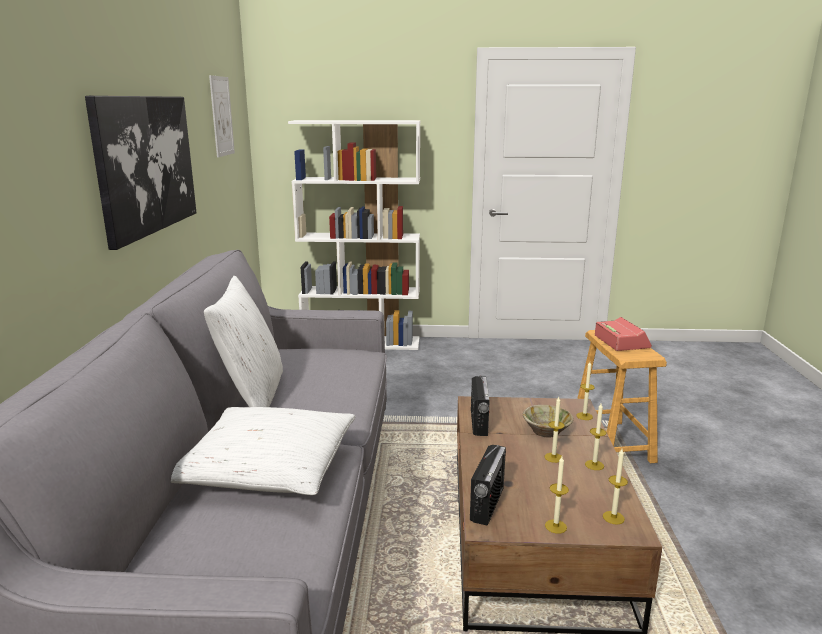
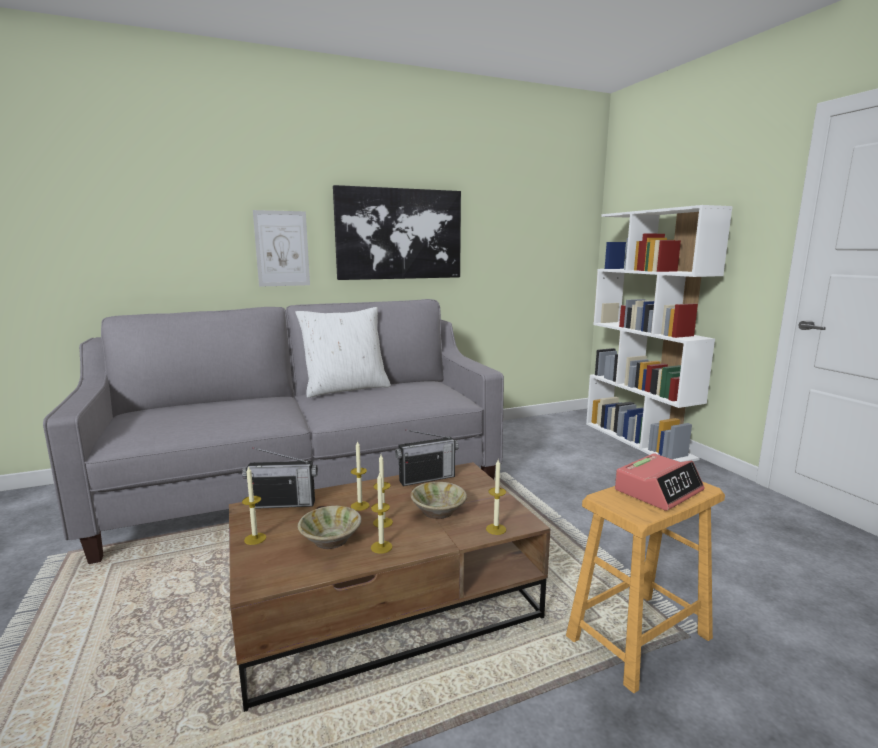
camera: 65 degrees right, 5 degrees down
(221, 116) = (538, 210): picture -> picture (282, 248)
(268, 468) = (248, 409): white pillow -> none
(575, 486) = (330, 540): none -> beige bowl
(613, 517) = (278, 568): candle -> candle (360, 506)

